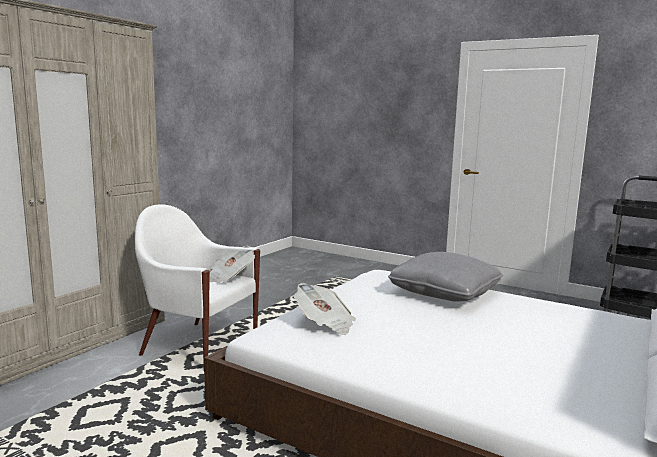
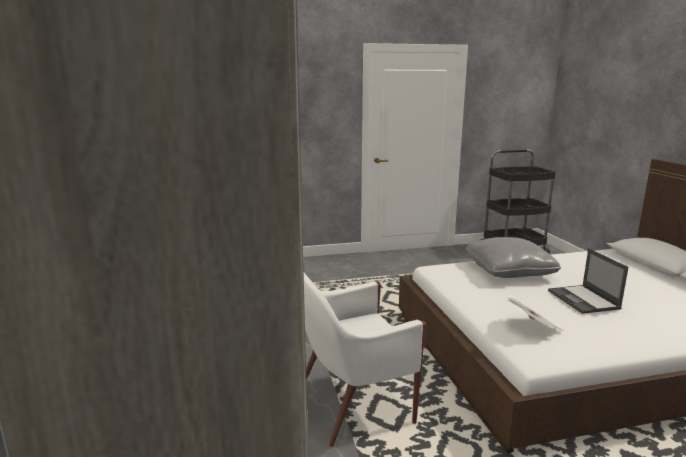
camera: 45 degrees left, 5 degrees up
(229, 278) = (368, 322): newspaper -> none
(444, 331) = (584, 300): none -> laptop

